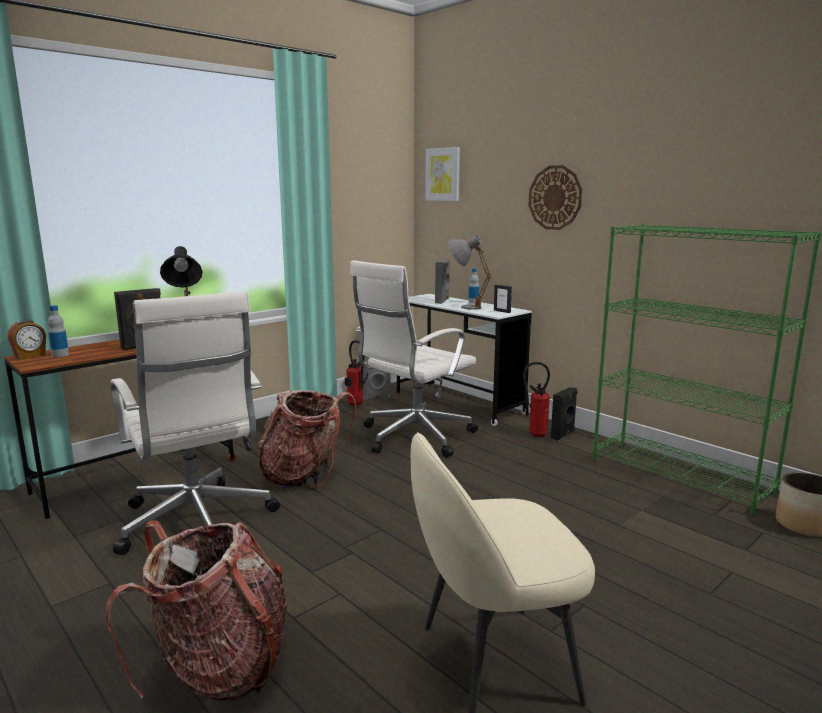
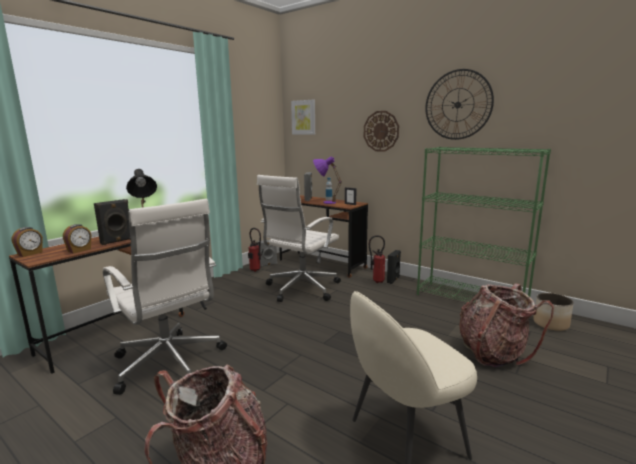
camera: 10 degrees left, 0 degrees up
(60, 355) = (54, 251): bottle -> none
(91, 355) = (79, 250): none -> alarm clock
(304, 475) = (236, 321): backpack -> backpack (493, 352)
(458, 402) = (322, 264): white desk -> brown desk
(464, 306) = (324, 202): grey table lamp -> purple table lamp
(674, 157) = (458, 105): none -> wall clock

